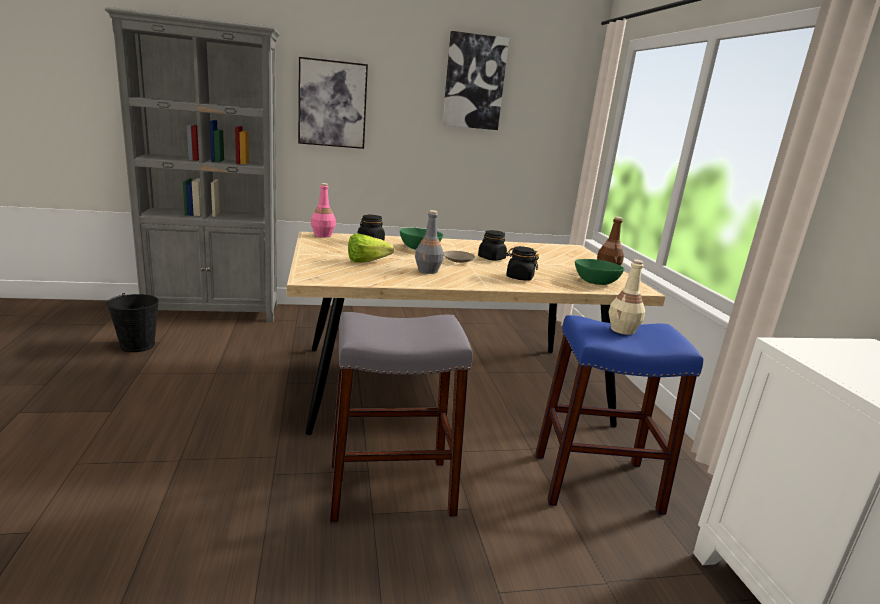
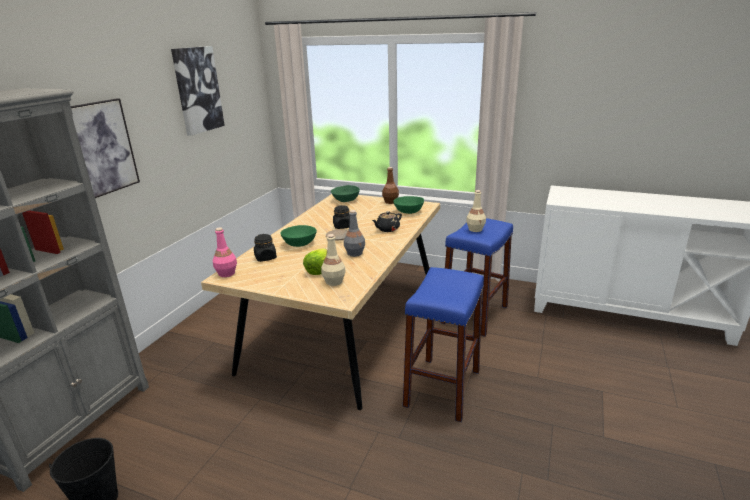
camera: 55 degrees left, 5 degrees up
(346, 270) = (334, 282): none -> beige bottle
(390, 488) = (442, 388): grey stool -> blue stool
(519, 277) = (387, 229): black jar -> black teapot
(568, 251) = (345, 200): none -> green bowl

